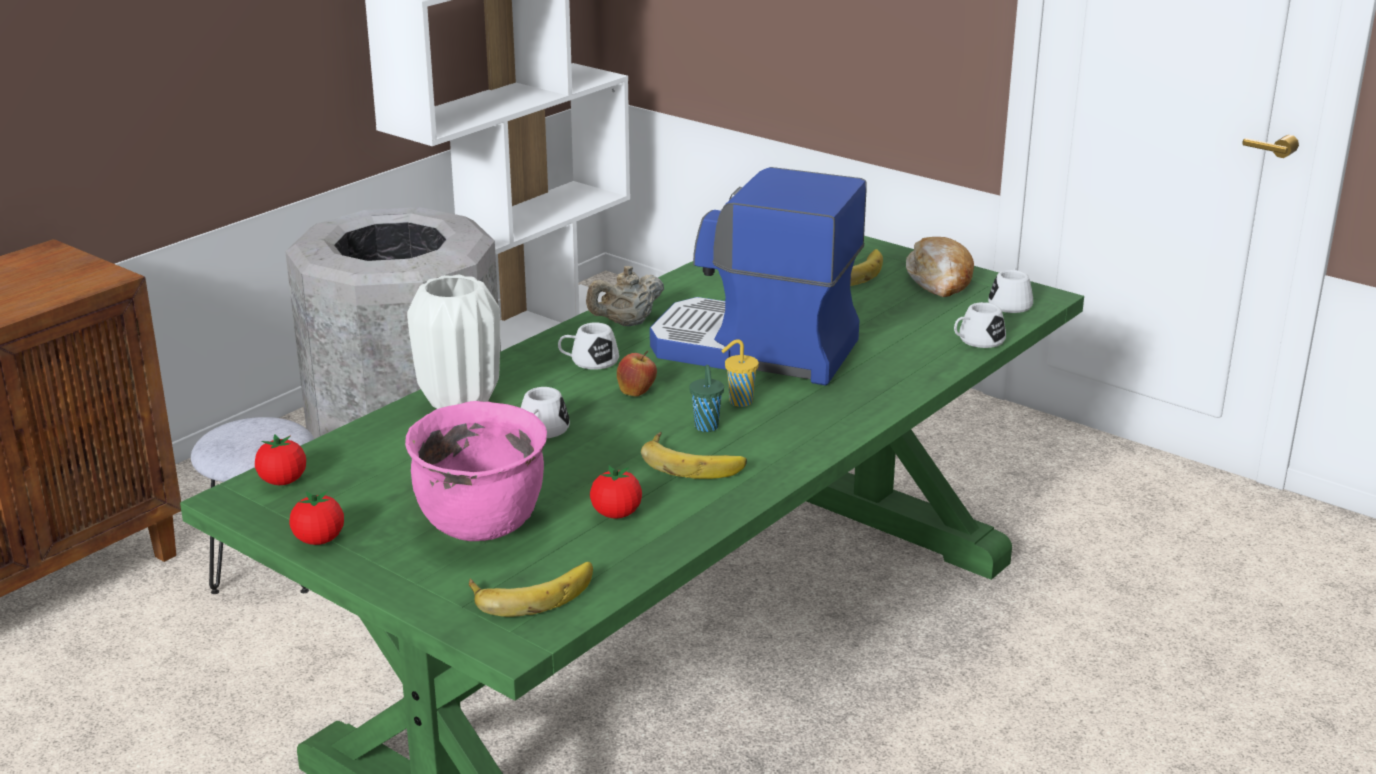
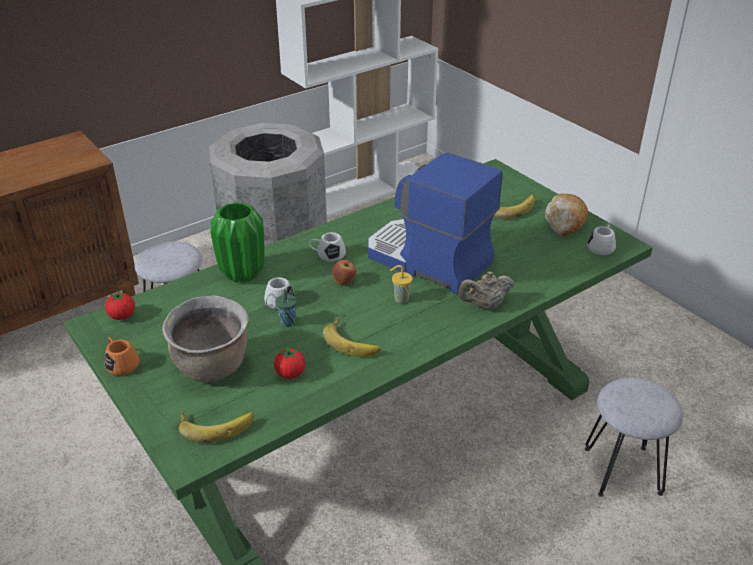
camera: 15 degrees right, 10 degrees up
(319, 540) = (121, 363): tomato -> orange mug
(461, 402) = (243, 273): white vase -> green vase
(482, 524) = (213, 367): pink cooking pot -> brown cooking pot
(626, 323) = (362, 228): beige teapot -> beige teapot (485, 305)
(706, 427) = (372, 316): green cup -> green cup (287, 323)
(976, 341) = (566, 274): white mug -> none
(1108, 659) = (622, 471): none -> grey stool

